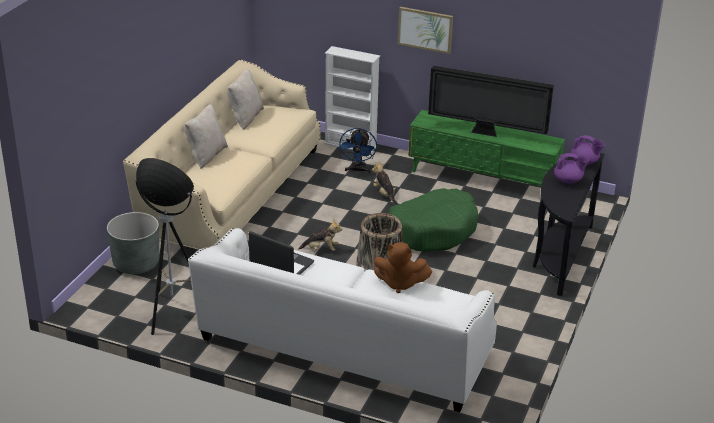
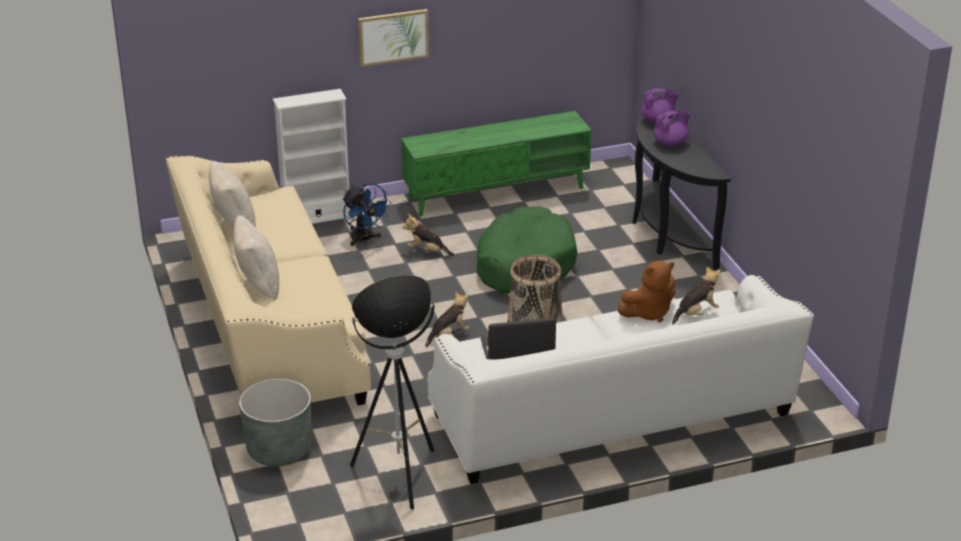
camera: 40 degrees left, 0 degrees up
(429, 300) = (696, 313): none -> plush toy
(486, 133) = (498, 135): television -> none

